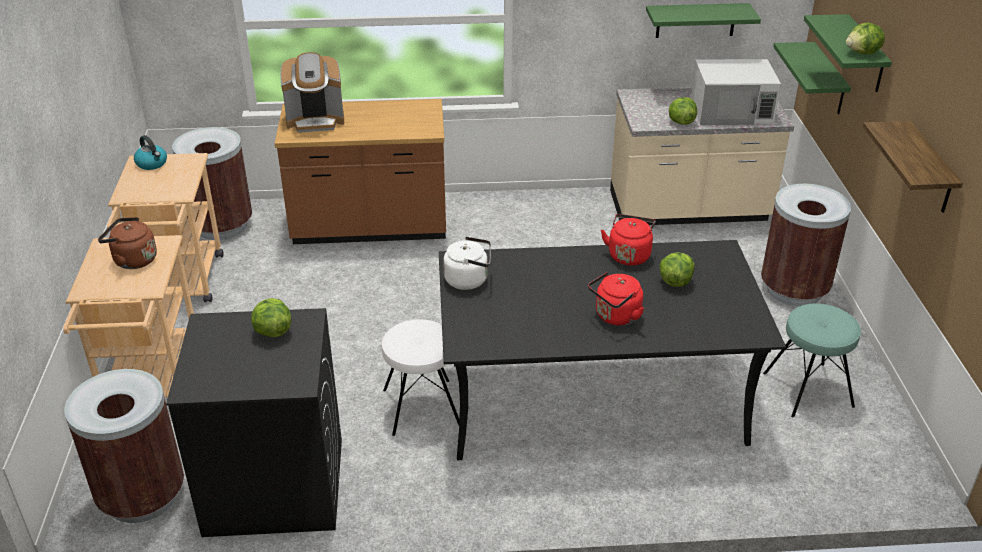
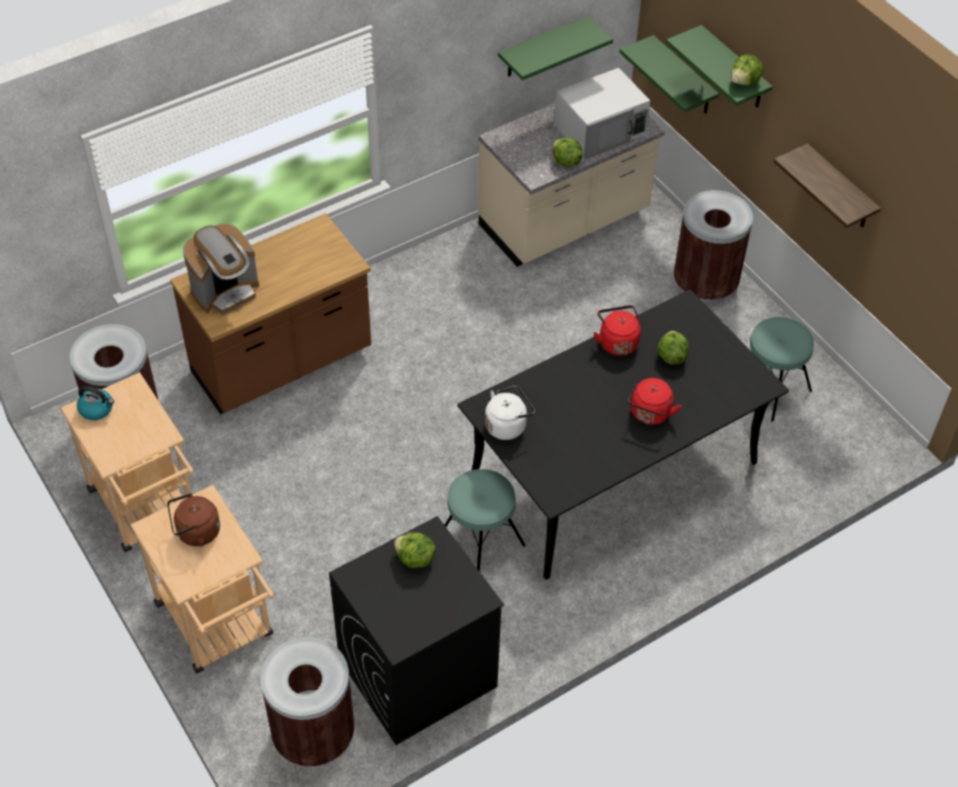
camera: 30 degrees left, 15 degrees up
(421, 407) = (480, 542): white stool -> turquoise stool

